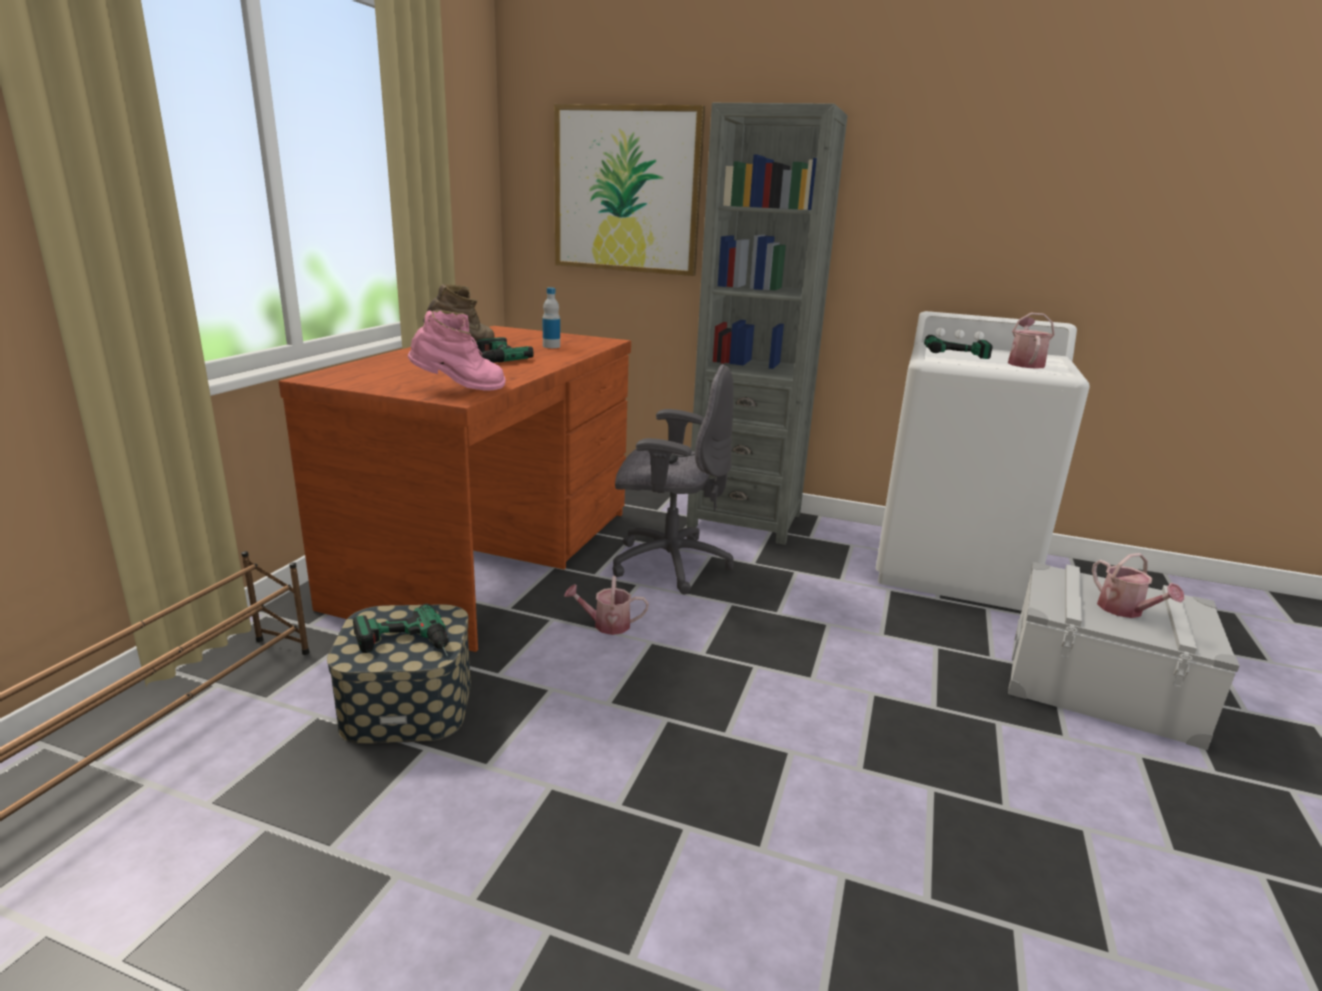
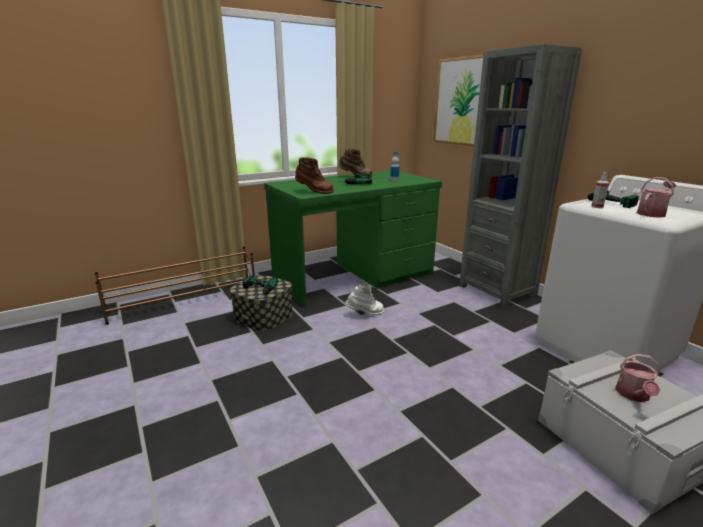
camera: 40 degrees right, 0 degrees up
(459, 389) = (314, 192): pink boot -> brown boot
(492, 556) = (354, 275): brown desk -> green desk
(606, 625) = (365, 314): watering can -> white boot
(668, 563) = (427, 299): grey office chair -> none
(960, 361) = (597, 207): none -> spray bottle

